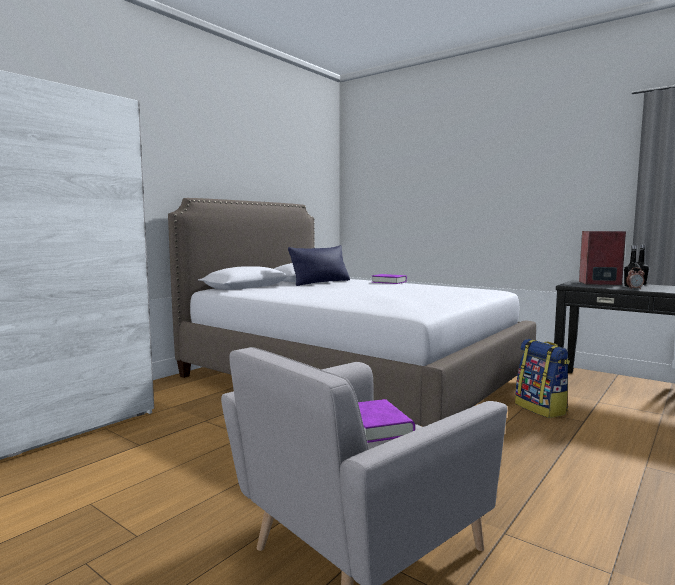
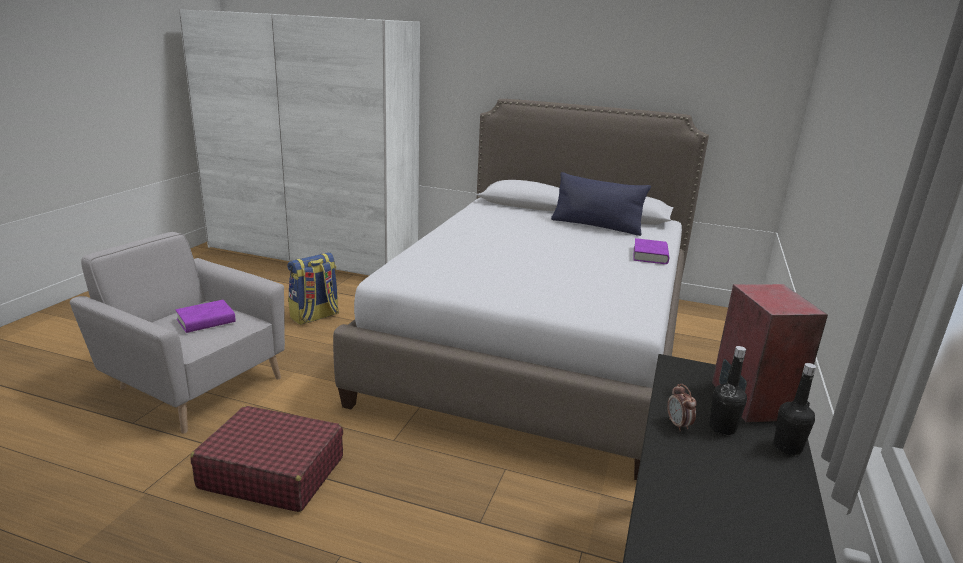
camera: 70 degrees right, 15 degrees up
(541, 409) = (511, 486): backpack -> backpack (315, 317)
(549, 491) = (272, 472): none -> red suitcase

